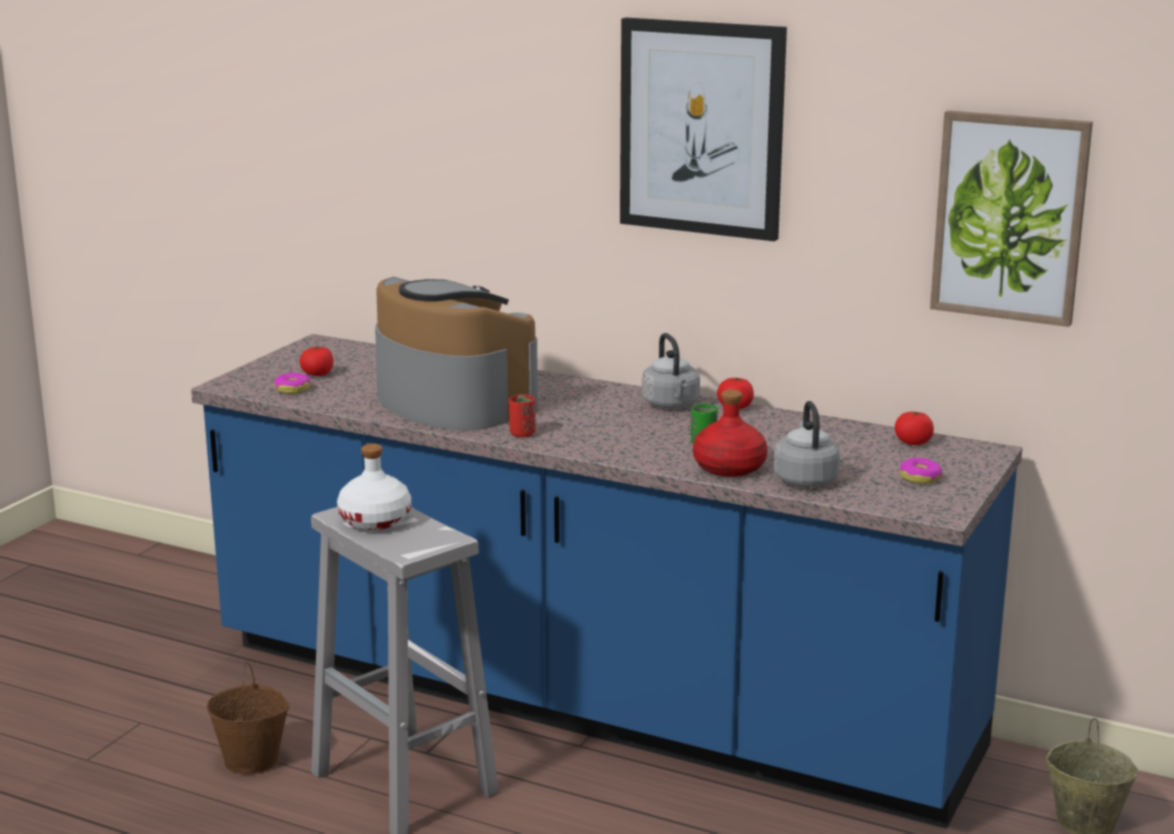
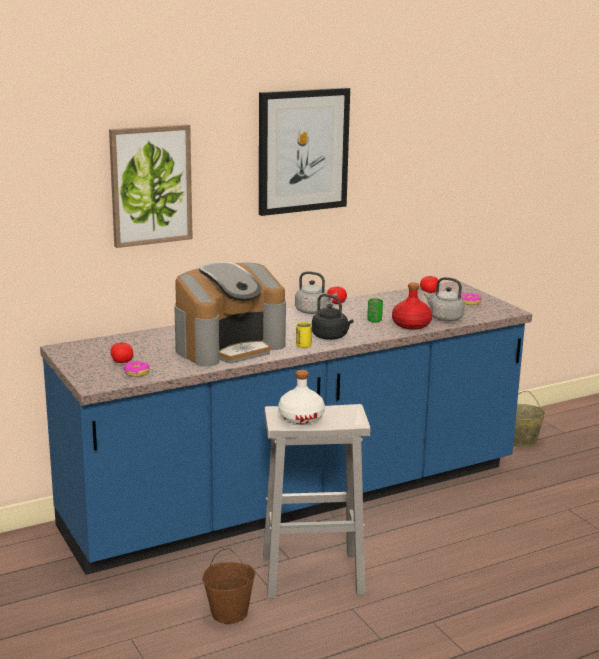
camera: 55 degrees left, 0 degrees up
(452, 402) = (229, 346): coffee machine -> coffee machine turned 150 degrees clockwise
(522, 434) = (303, 346): red cup -> yellow cup
(585, 438) = (331, 337): none -> black kettle
(1009, 217) = (448, 169): picture -> picture (150, 185)

